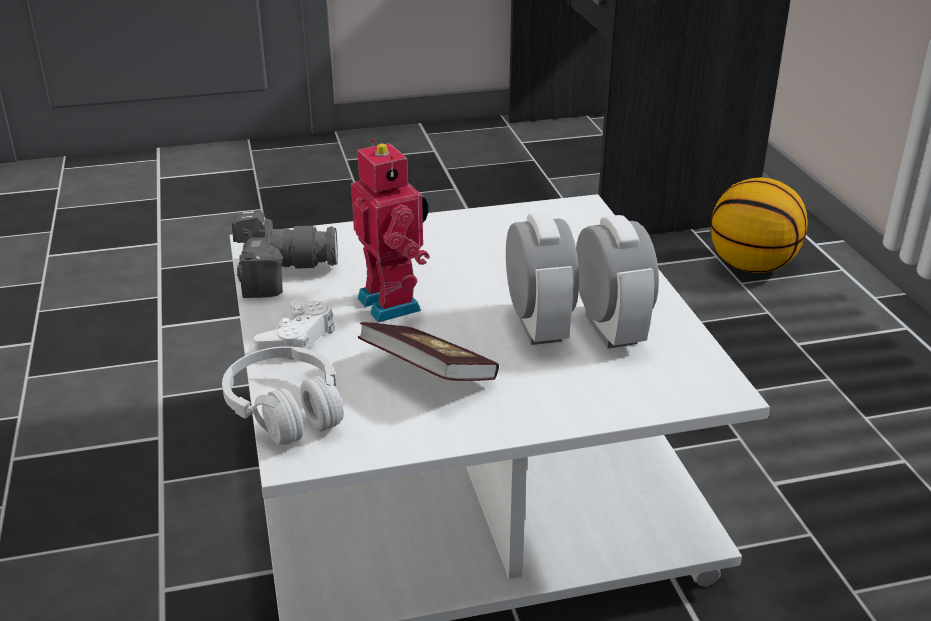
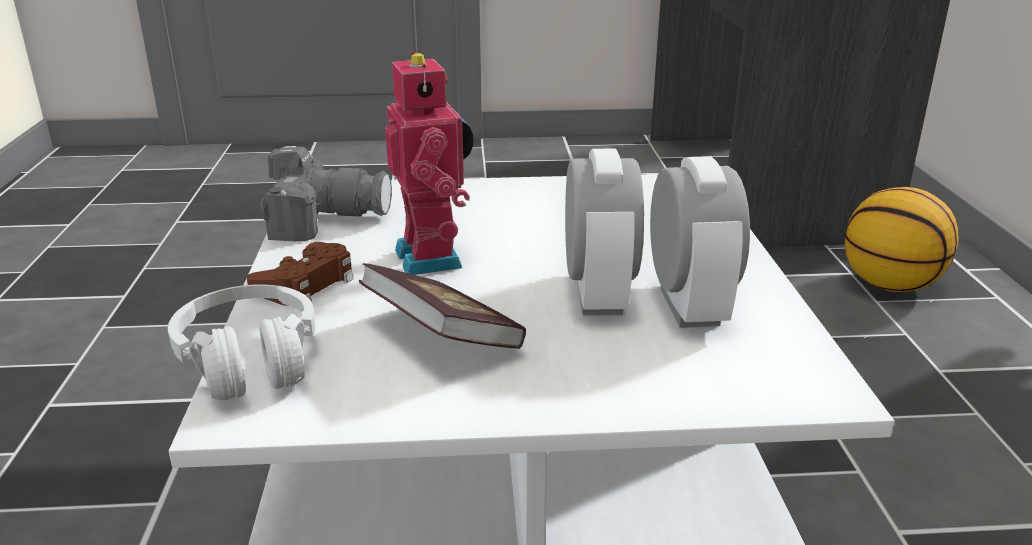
camera: 10 degrees right, 5 degrees down
(298, 338) = (306, 284): white game controller -> brown game controller

